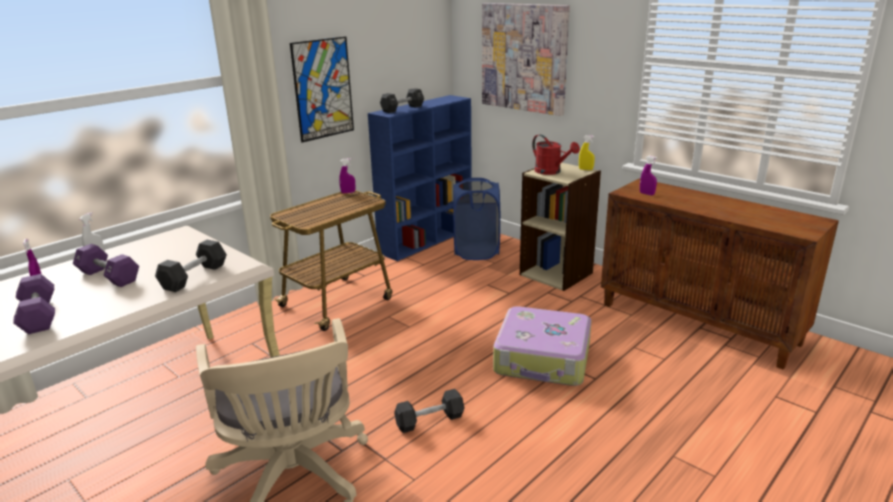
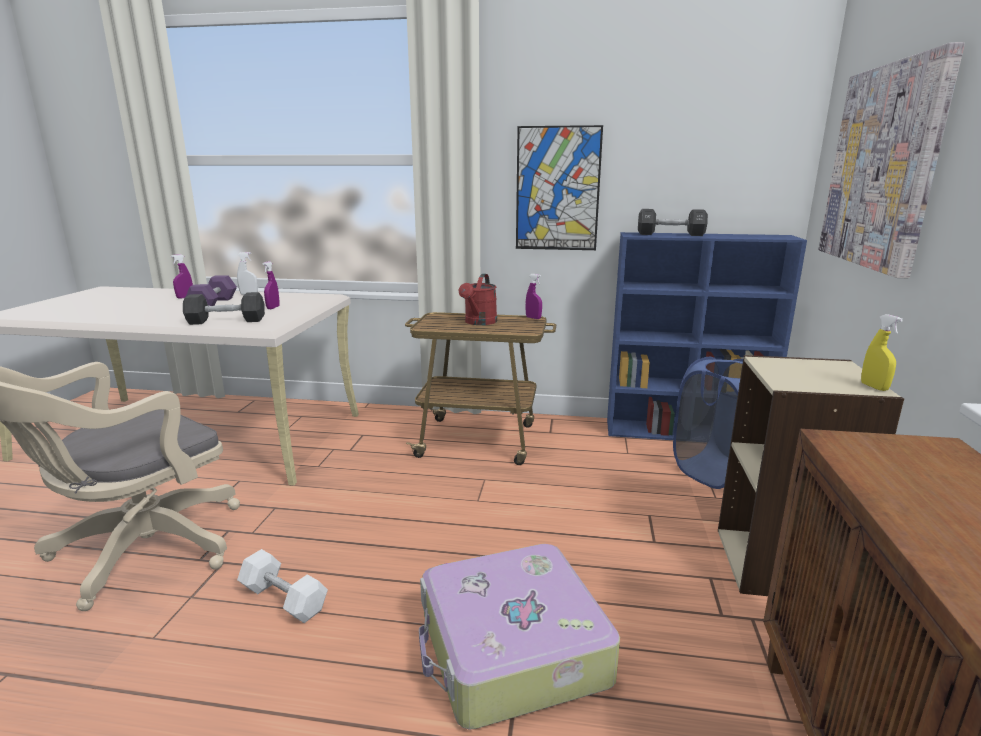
camera: 55 degrees right, 5 degrees down
(39, 315) = (131, 309): purple dumbbell -> none
(429, 420) = (284, 599): black dumbbell -> white dumbbell
(551, 172) = (794, 369): red watering can -> red watering can (479, 322)
(647, 194) = (884, 464): purple spray bottle -> purple spray bottle (273, 308)

